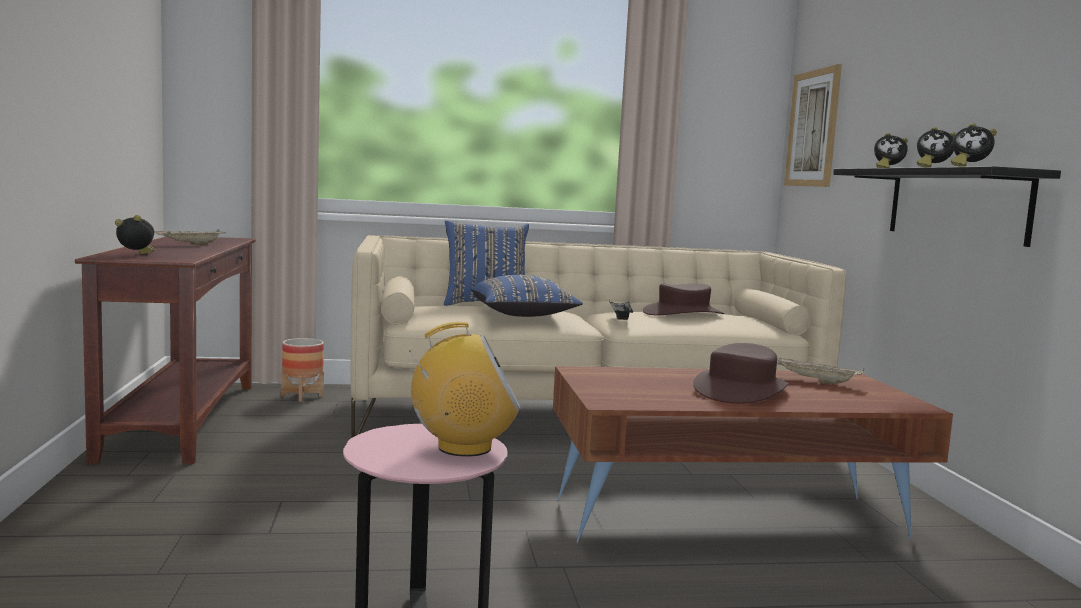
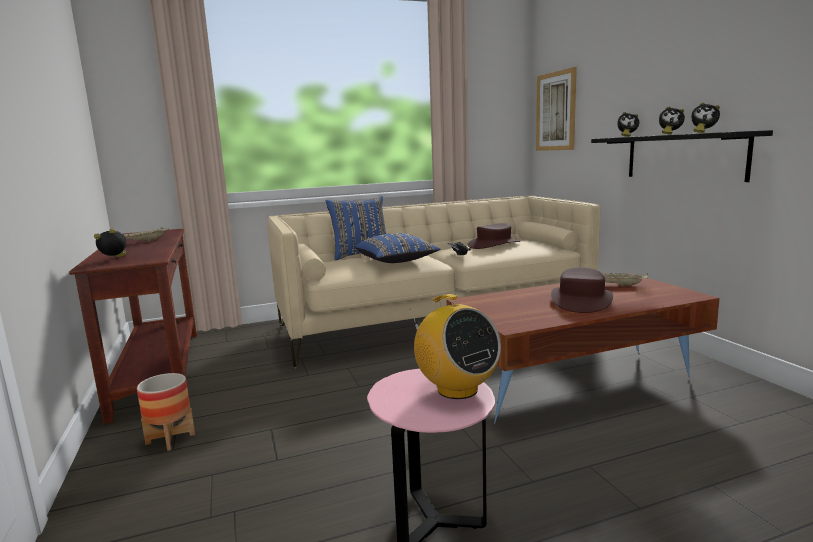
camera: 10 degrees left, 5 degrees up
(302, 396) = (237, 336): planter -> planter (170, 439)
(463, 448) = (456, 389): radio -> radio turned 75 degrees clockwise

